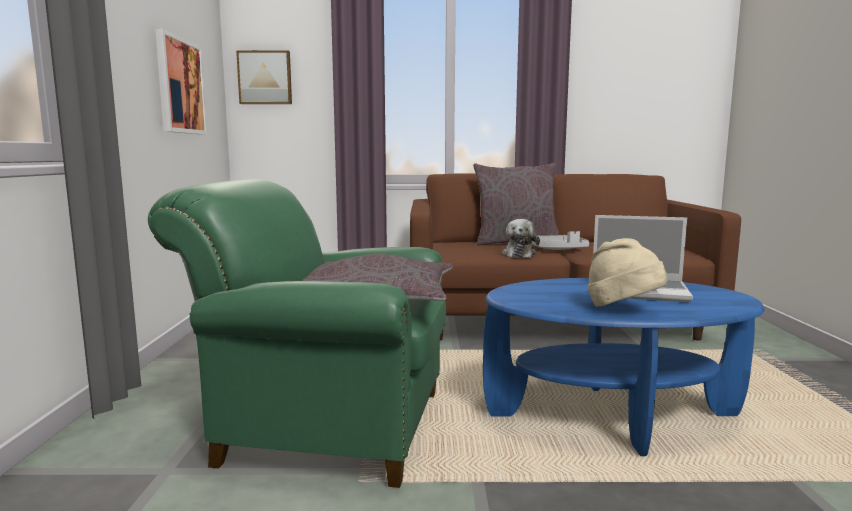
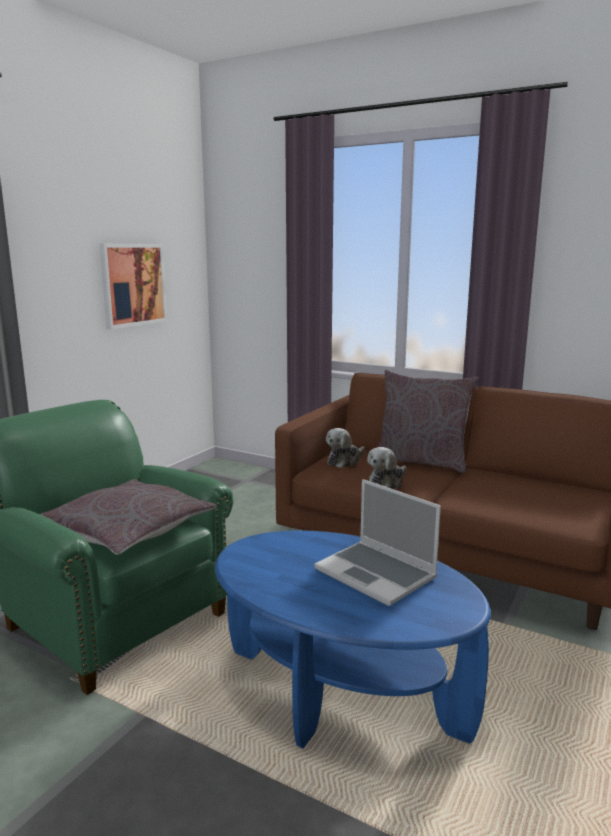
camera: 30 degrees right, 5 degrees up
(265, 78) = (237, 260): picture -> none
(457, 248) = (345, 461): none -> plush toy
(558, 249) = (443, 482): grey tray -> none
(623, 309) = (302, 597): beige hat -> none

